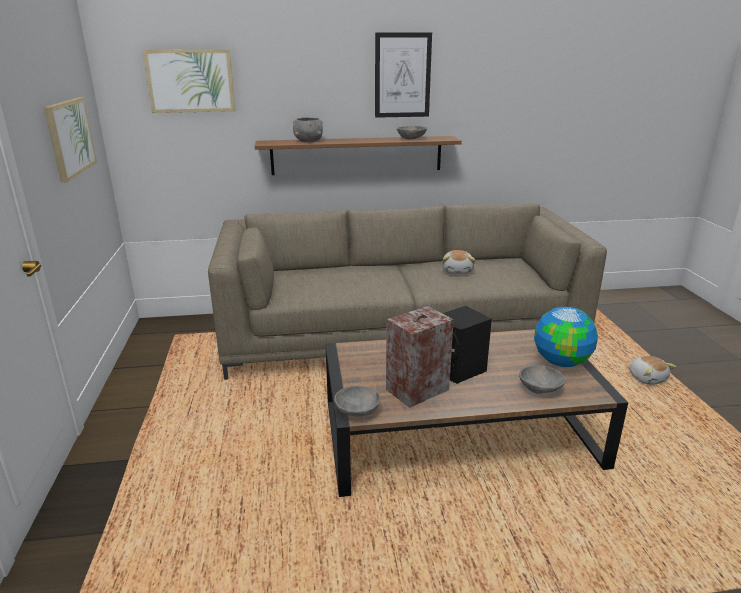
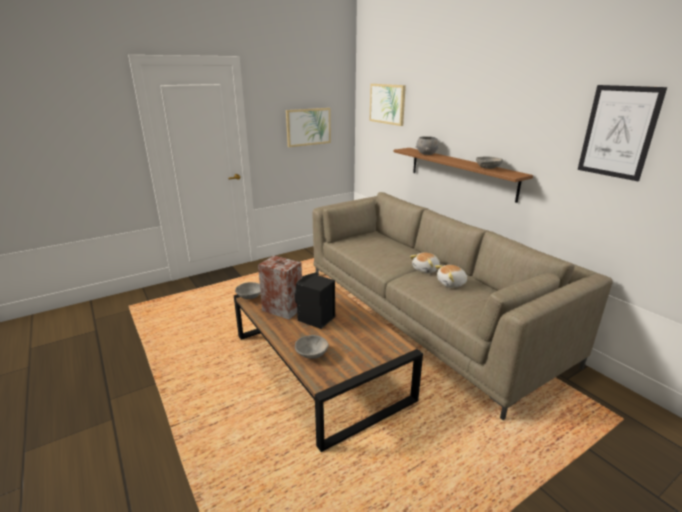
camera: 65 degrees right, 0 degrees up
(402, 75) = (500, 114): picture -> picture (618, 132)
(561, 361) = (361, 360): globe -> none
(647, 378) = (497, 474): plush toy -> plush toy (426, 269)

